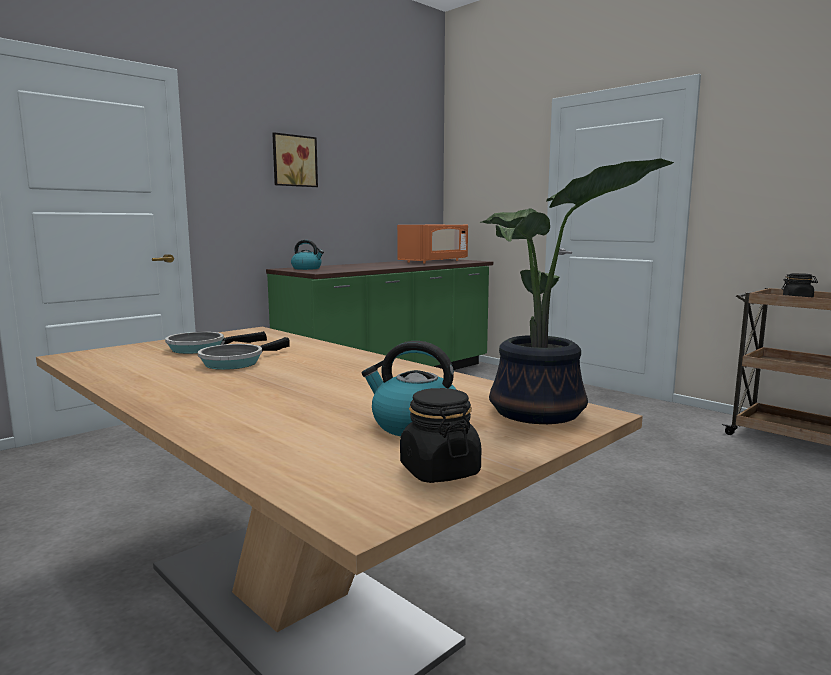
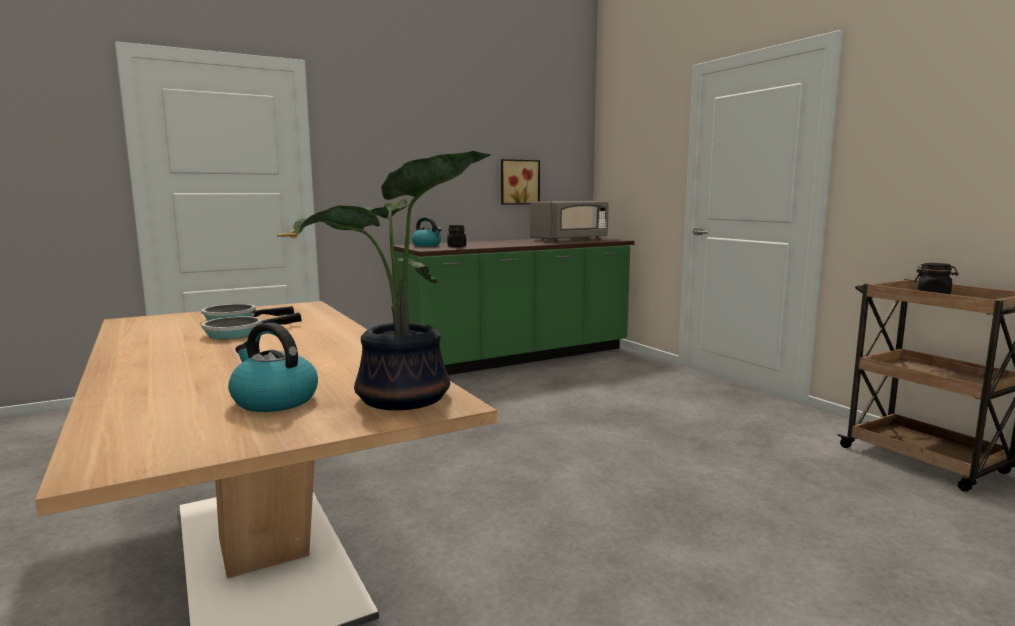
camera: 15 degrees right, 0 degrees up
(293, 161) = (422, 140): picture -> picture (519, 182)
(434, 261) = (570, 240): orange microwave -> grey microwave
(439, 471) = (217, 441): black jar -> black jar (456, 246)

